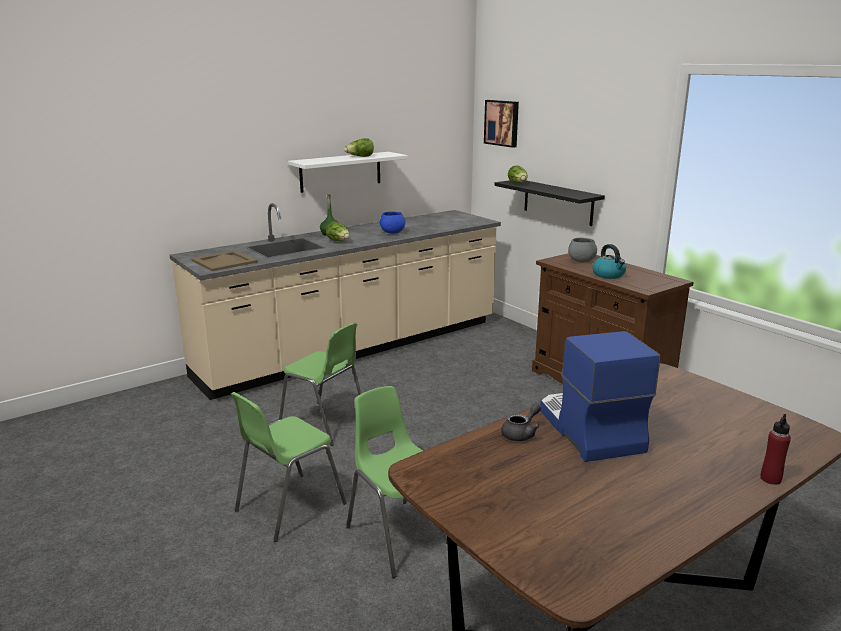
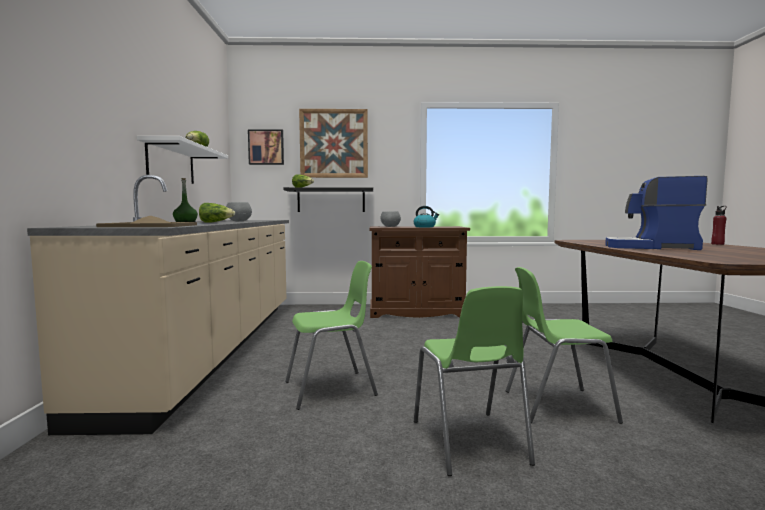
camera: 55 degrees left, 15 degrees down
(392, 232) = (239, 221): blue bowl -> grey bowl
(521, 434) = (655, 251): grey teapot -> none
(567, 124) = (334, 143): none -> picture

